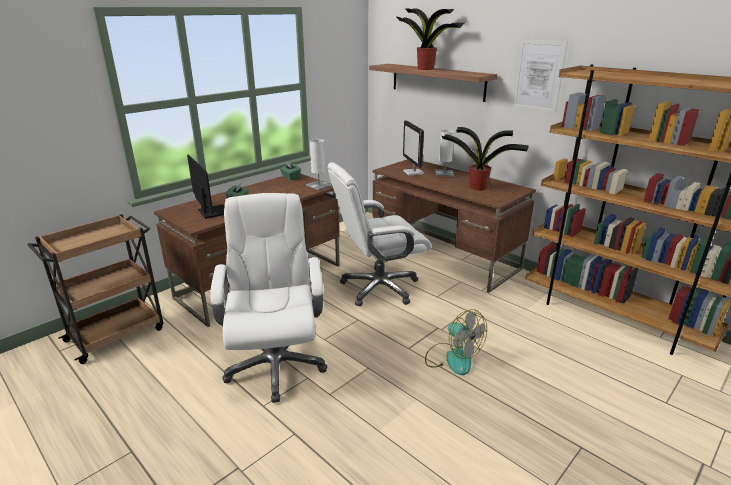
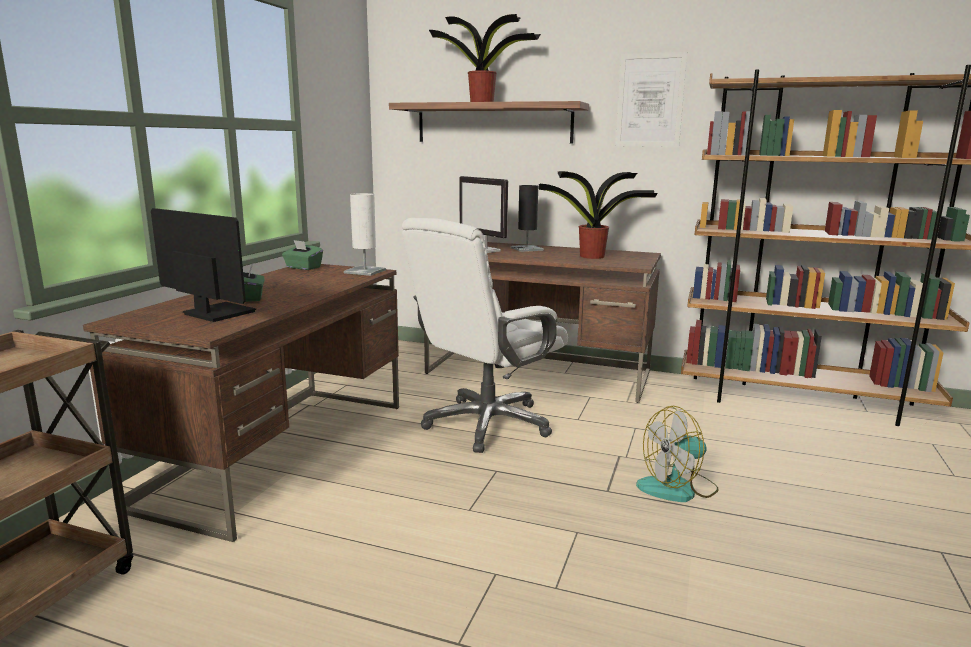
camera: 25 degrees left, 10 degrees down
(275, 364) = (420, 569): white office chair -> none
(444, 173) = (527, 249): white table lamp -> black table lamp
(452, 358) = (678, 488): fan -> fan turned 135 degrees clockwise

